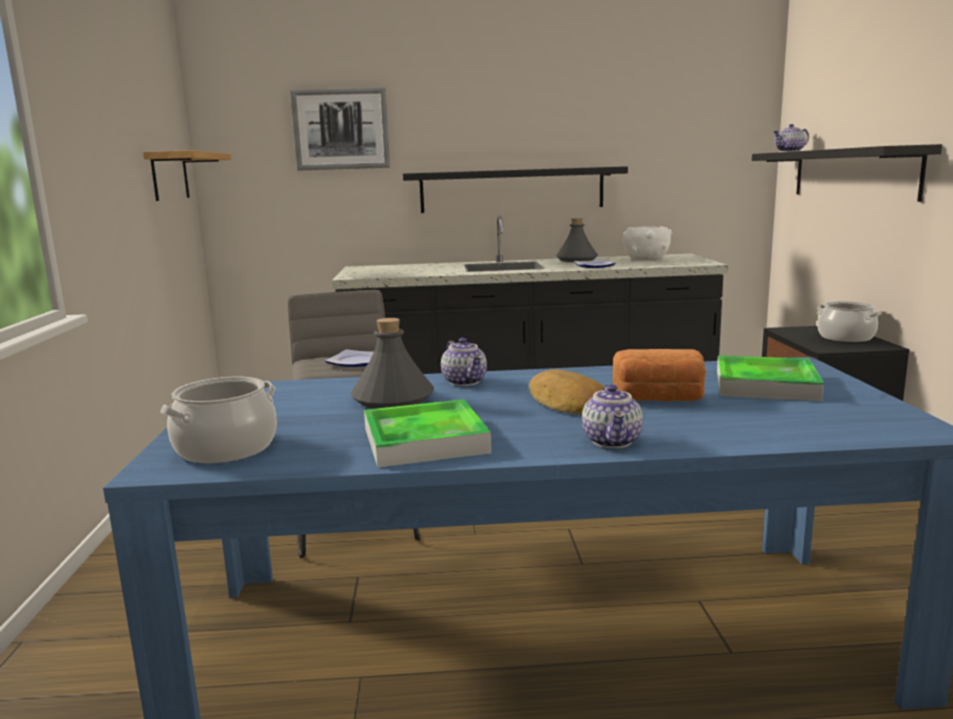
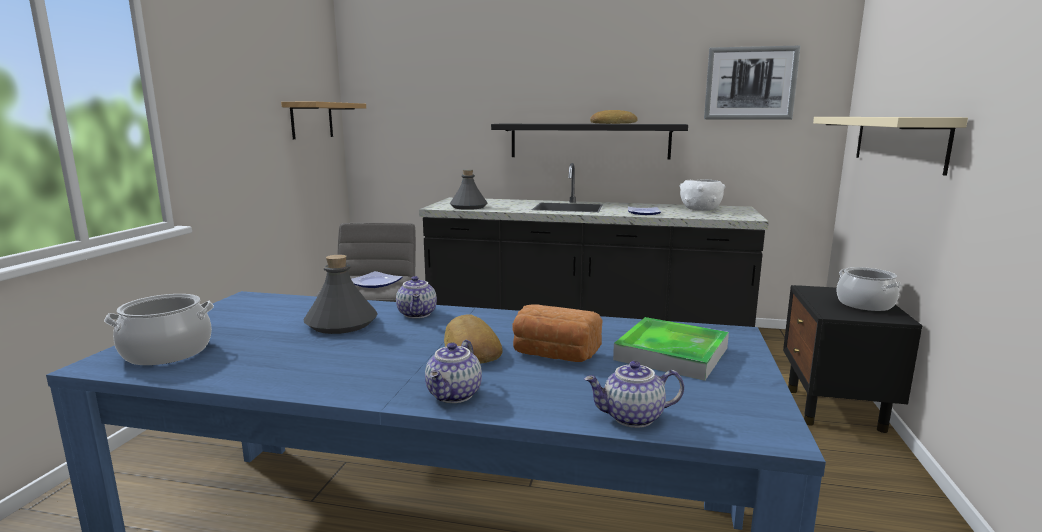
camera: 15 degrees right, 0 degrees up
(341, 129) = (451, 86): picture -> picture (750, 83)
(425, 440) = (310, 368): tray -> none
(541, 168) = (612, 123): none -> bread
(576, 260) = (638, 205): grey bottle -> grey bottle (468, 207)
(790, 151) = (846, 116): teapot -> teapot (632, 418)
(853, 173) = (898, 141): black shelf -> beige shelf

